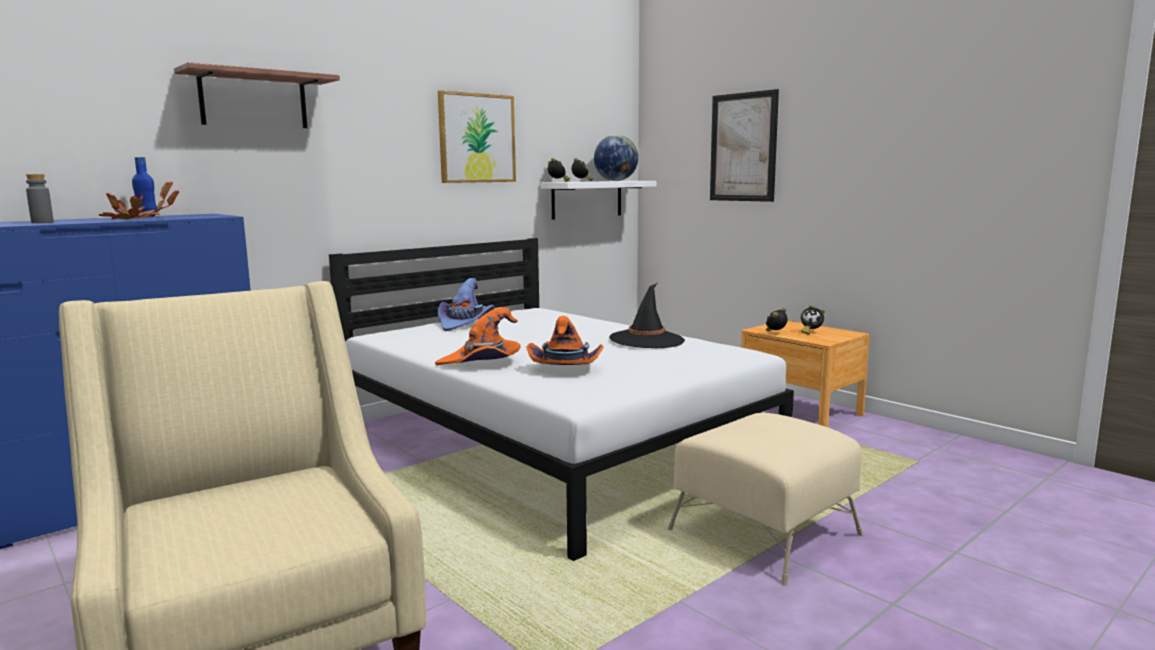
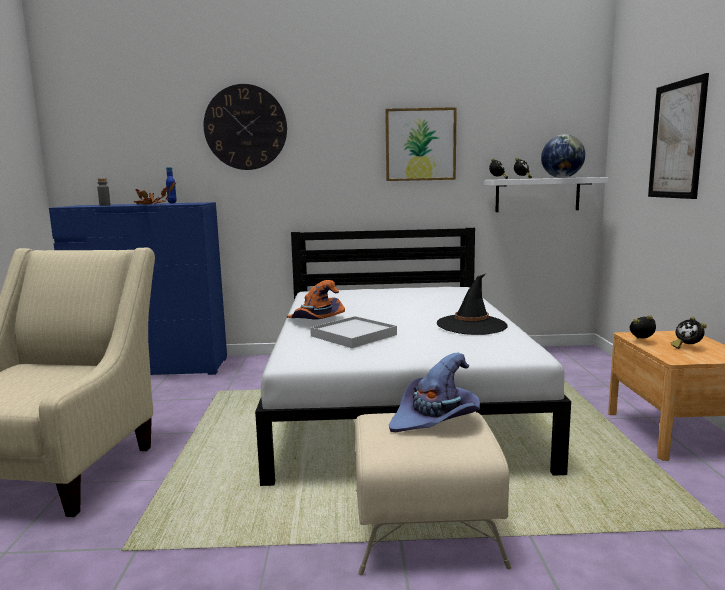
camera: 40 degrees right, 0 degrees up
(254, 100) = (245, 127): shelf -> wall clock
(465, 324) = (381, 292): purple hat -> purple hat (435, 419)
(565, 368) = (353, 335): orange hat -> white tray

